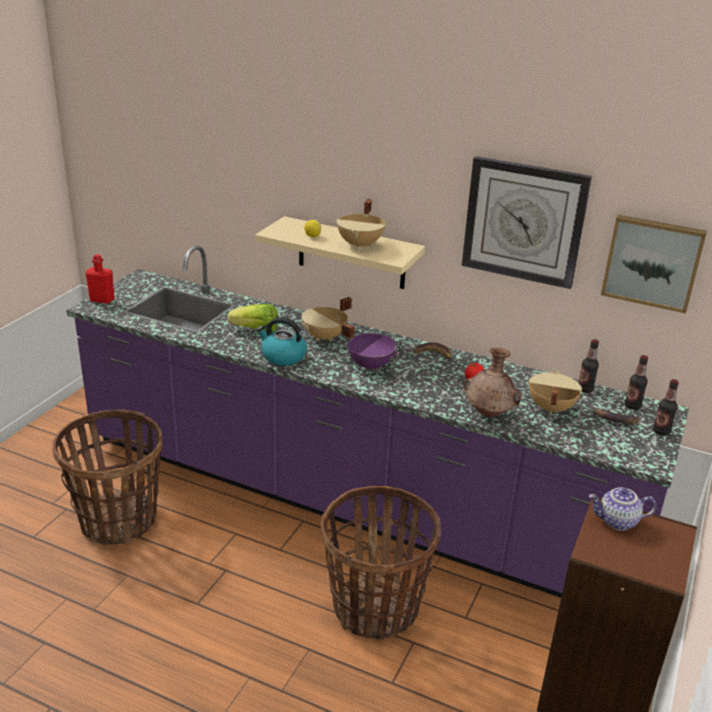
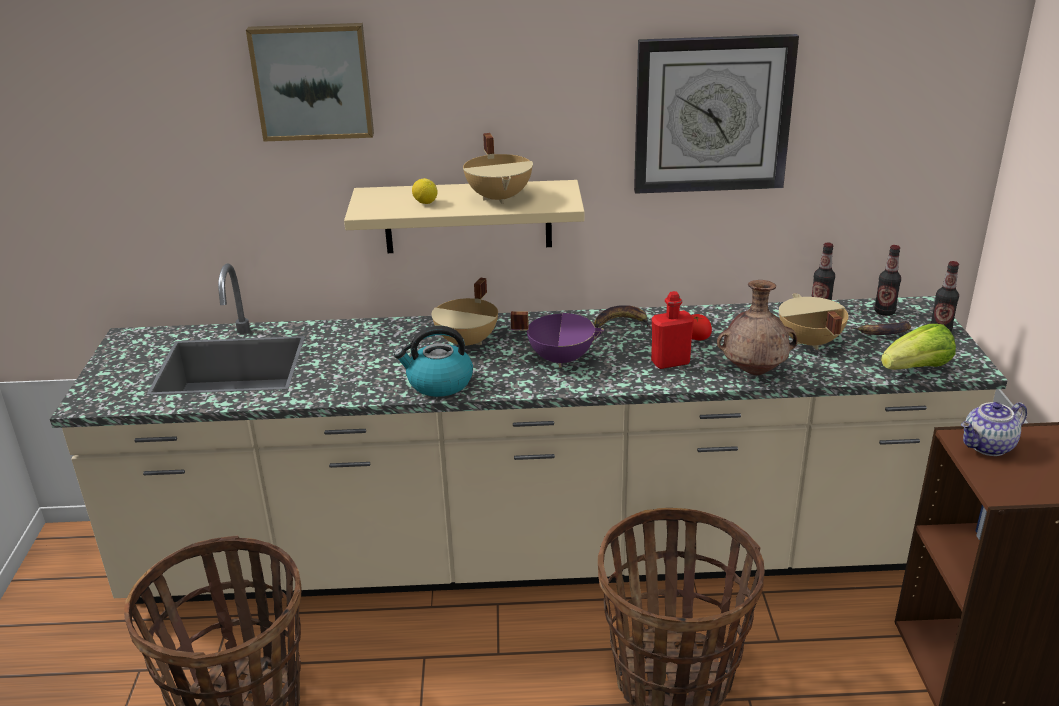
camera: 25 degrees left, 0 degrees up
(102, 300) = (96, 387): red bottle -> red bottle (670, 362)
(256, 330) = (368, 361): lettuce -> lettuce (917, 369)
(349, 502) = (535, 556): purple counter -> beige counter
(652, 262) = (878, 128): picture -> picture (313, 81)

